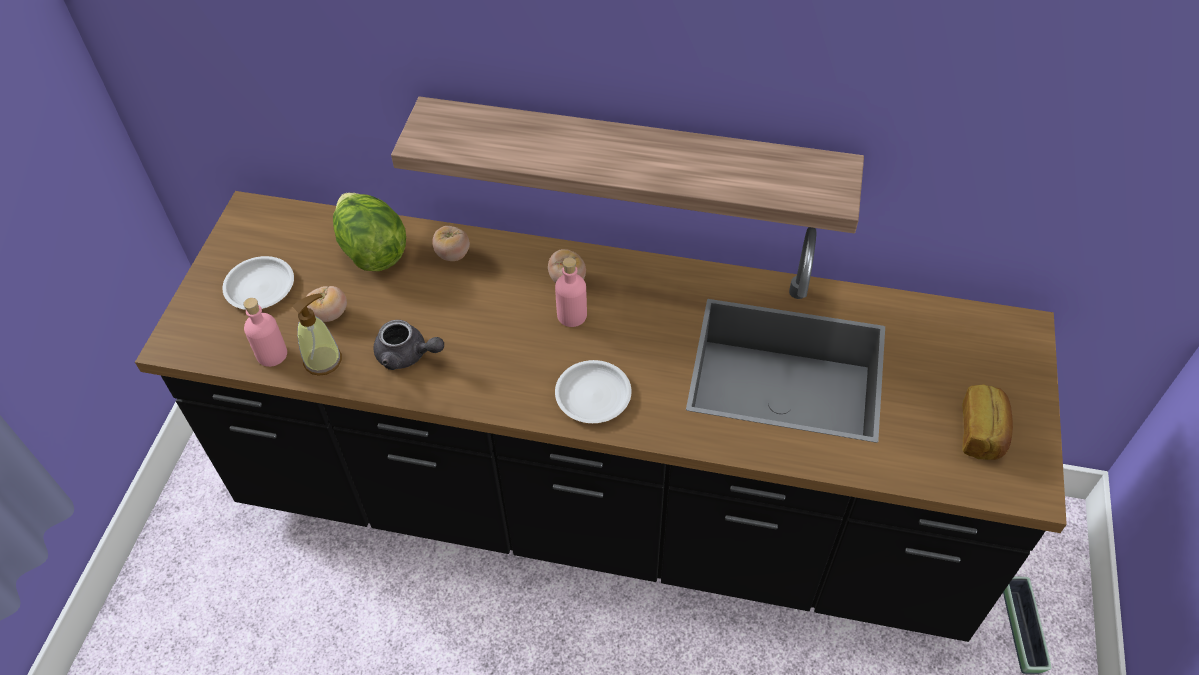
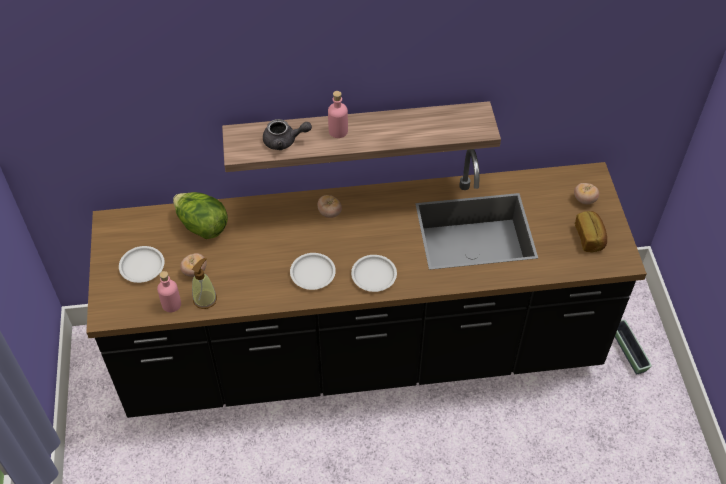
camera: 20 degrees left, 0 degrees up
(407, 355) = (255, 282): grey teapot -> grey teapot (284, 141)
(453, 254) = (253, 215): tomato -> tomato (584, 200)
(500, 365) = (312, 273): none -> white plate
(572, 315) = (341, 233): pink bottle -> pink bottle (338, 131)

